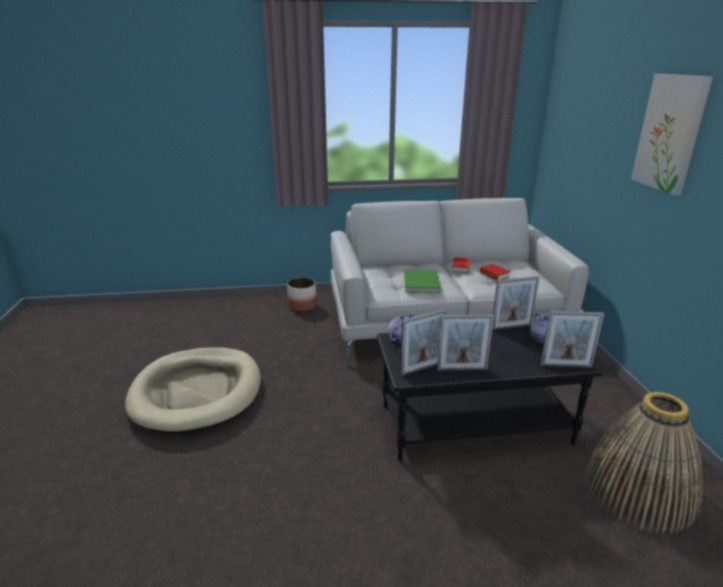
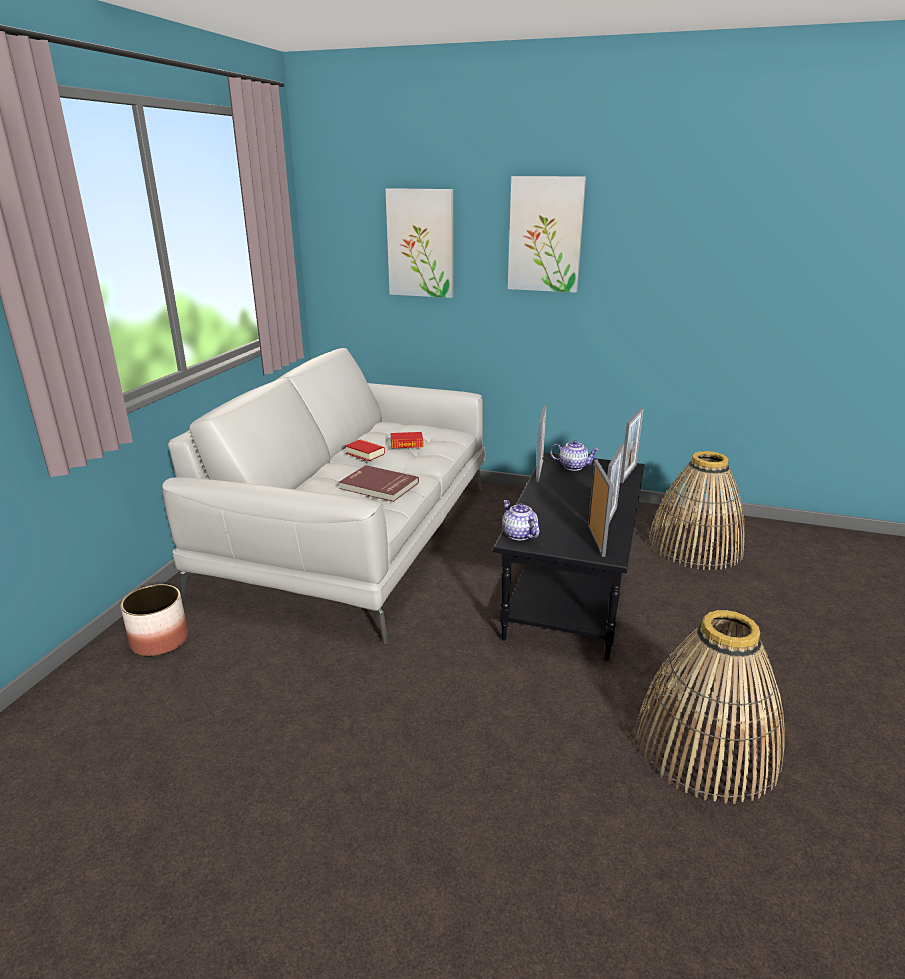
camera: 65 degrees left, 0 degrees up
(197, 393) = (321, 845): beige dog bed -> none
(335, 529) = (705, 745): none -> basket
(420, 283) = (378, 486): green book -> red book
(596, 128) = (421, 243): none -> picture

